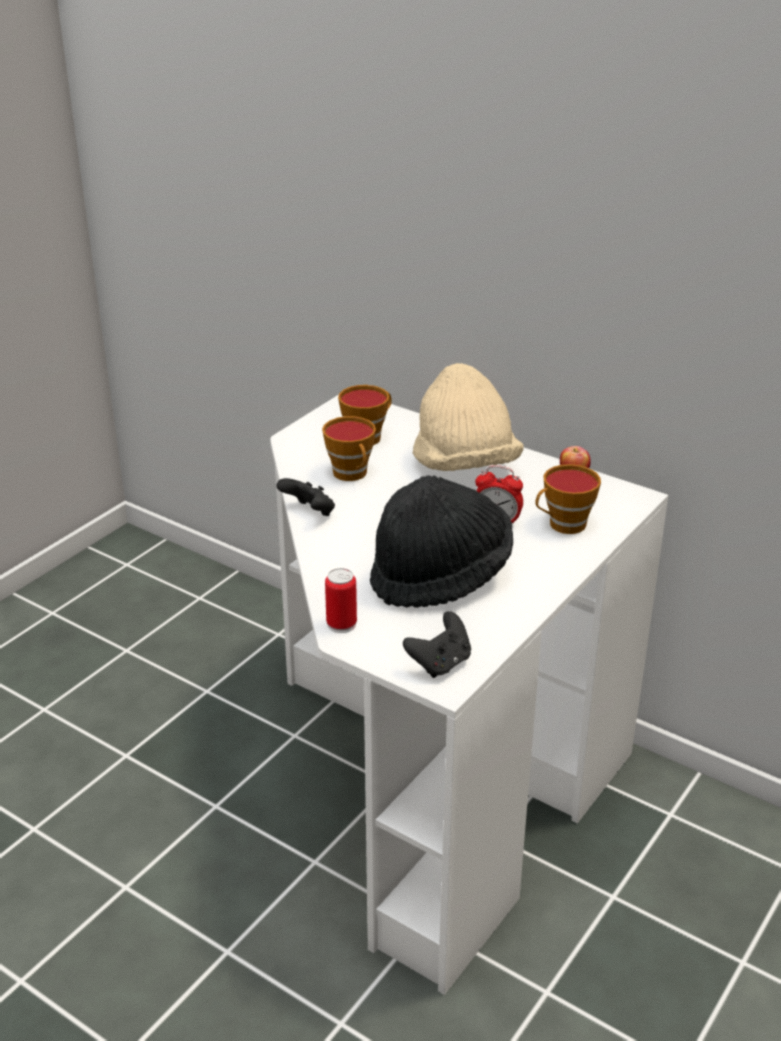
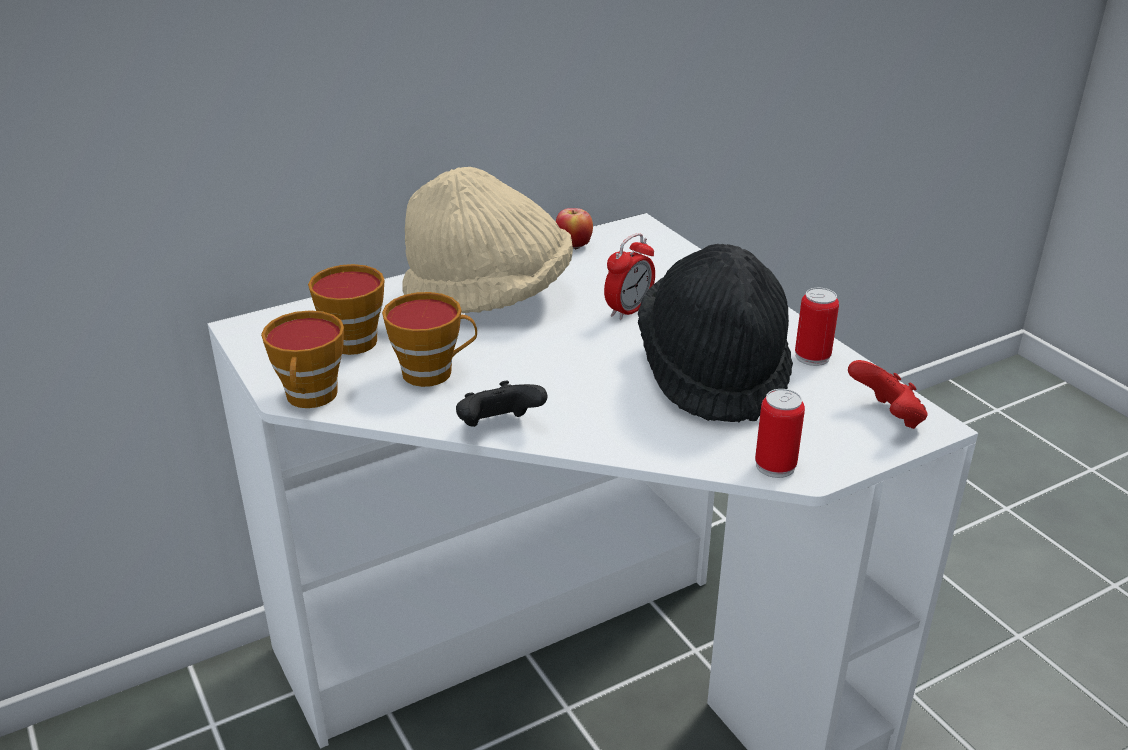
camera: 65 degrees left, 0 degrees up
(440, 663) = (886, 417): black game controller -> red game controller
(501, 615) = (812, 356): none -> can
(563, 525) = (662, 276): cup -> cup (311, 398)

